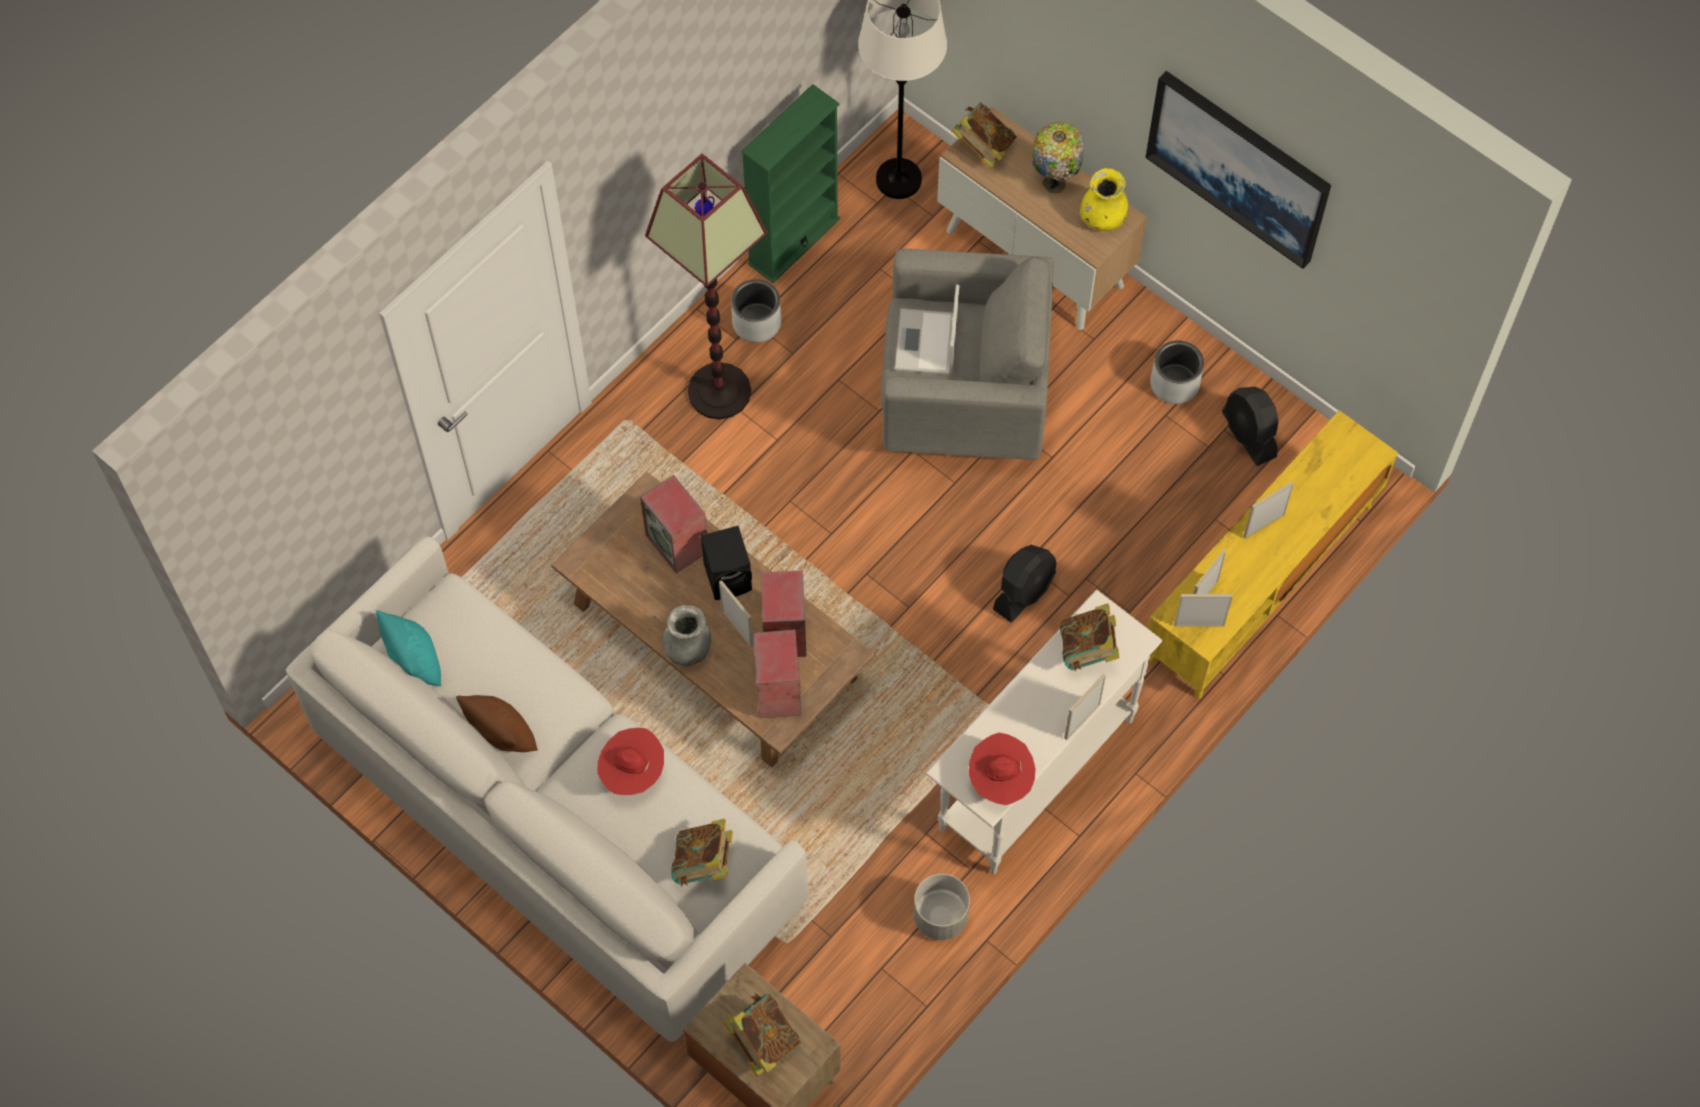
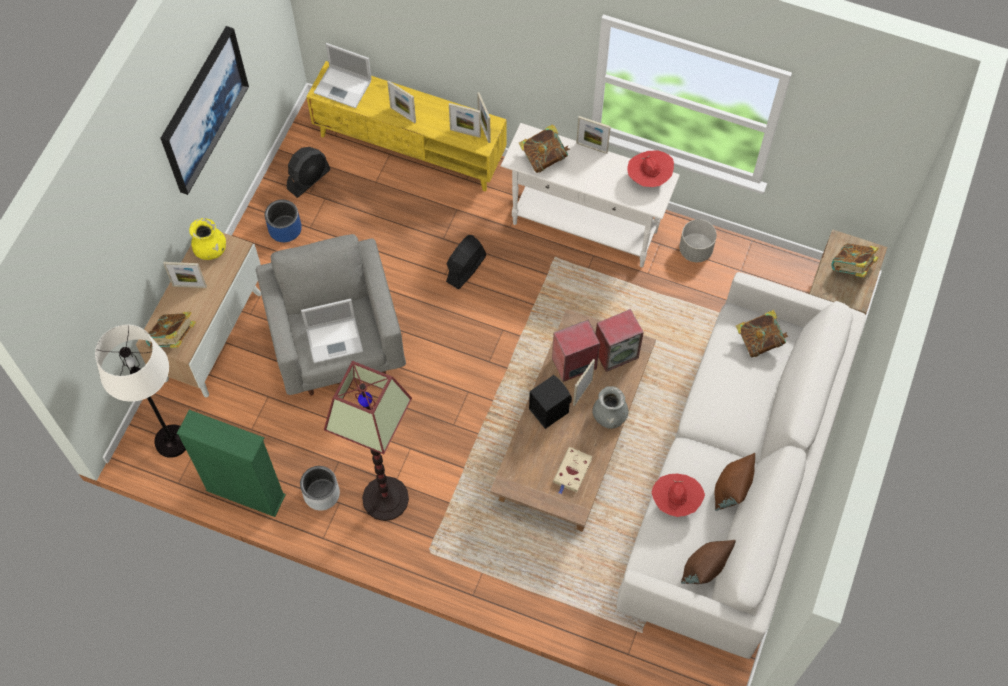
camera: 110 degrees left, 0 degrees up
(415, 661) = (704, 569): turquoise pillow -> brown pillow
(629, 575) = (572, 472): none -> beige book
(632, 772) = (721, 401): red hat -> red hat (675, 501)
(678, 543) = (536, 450): speaker -> none
(1024, 591) = (466, 269): black fan -> black fan turned 75 degrees counterclockwise
(1055, 182) = (189, 286): table lamp -> picture frame
(1174, 383) = (285, 229): grey planter -> blue planter
(1340, 462) = (344, 87): none -> laptop

